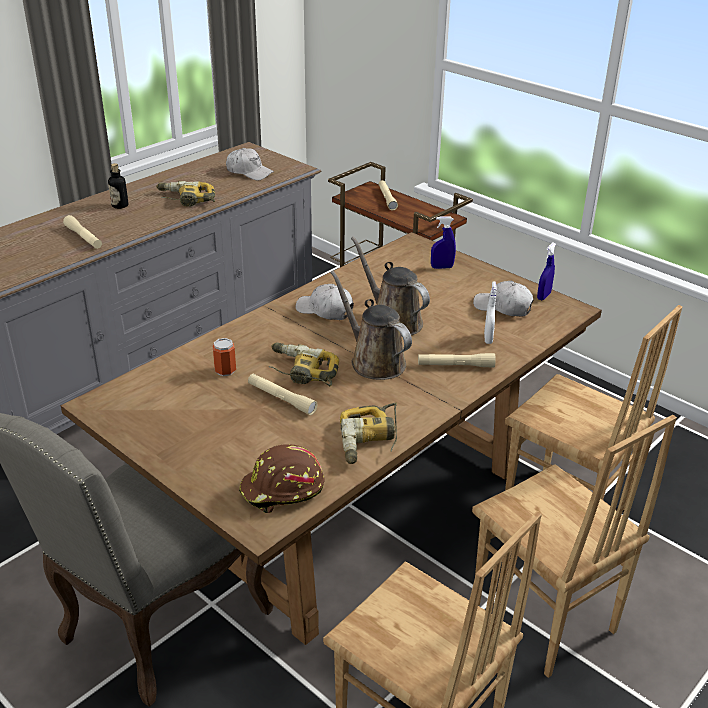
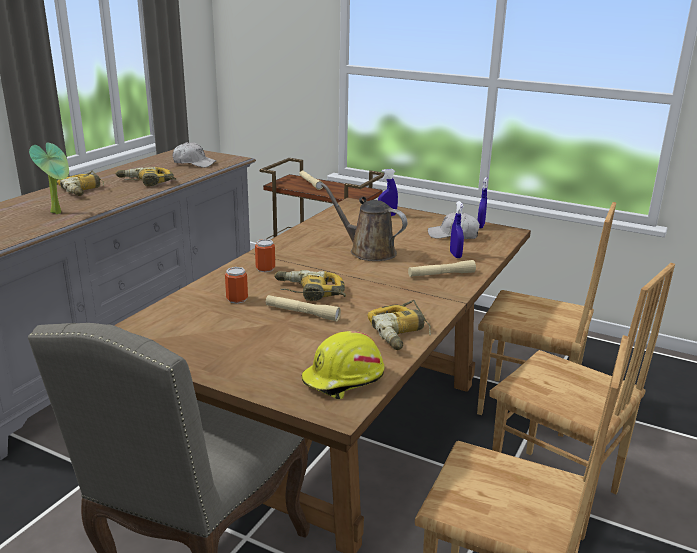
camera: 15 degrees left, 10 degrees down
(83, 237) = (59, 212): beige flashlight -> potted plant
(120, 205) = (84, 190): bottle -> power drill
(271, 331) = (265, 268): none -> can
(282, 490) = (343, 380): brown hard hat -> yellow hard hat
(325, 310) = (305, 250): white cap -> none
(374, 361) = (369, 279): brown watering can -> none
(488, 338) = (455, 255): white spray bottle -> blue spray bottle

